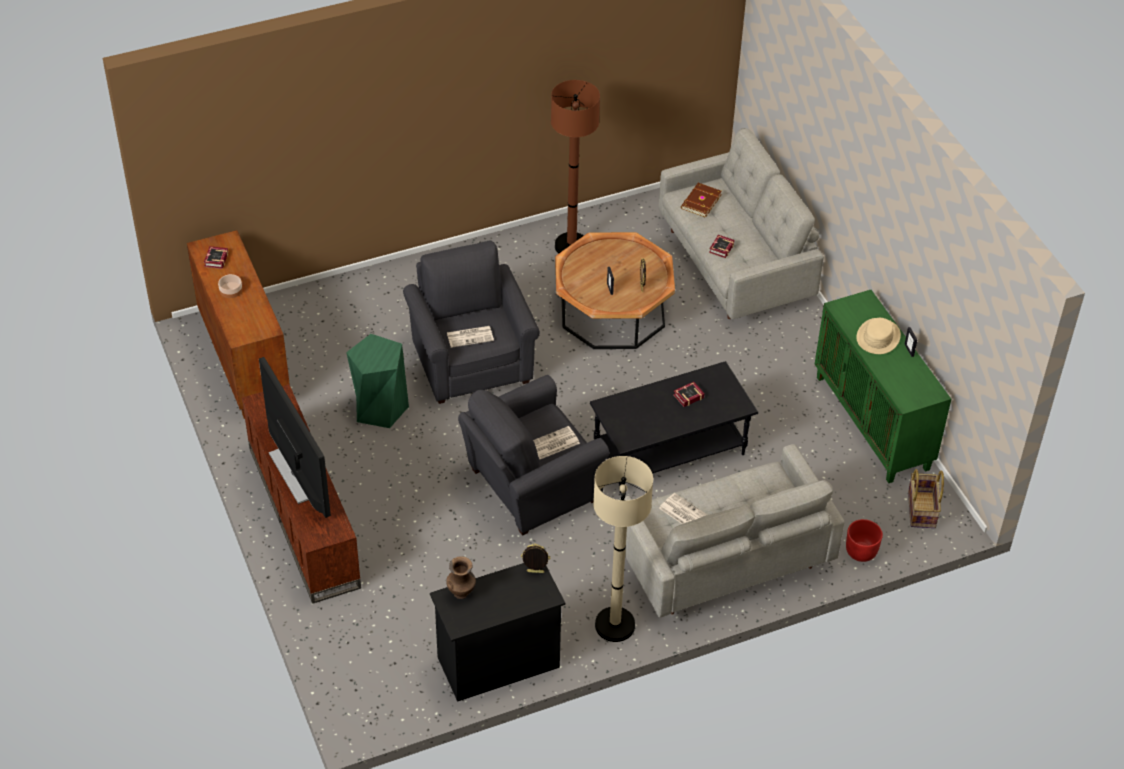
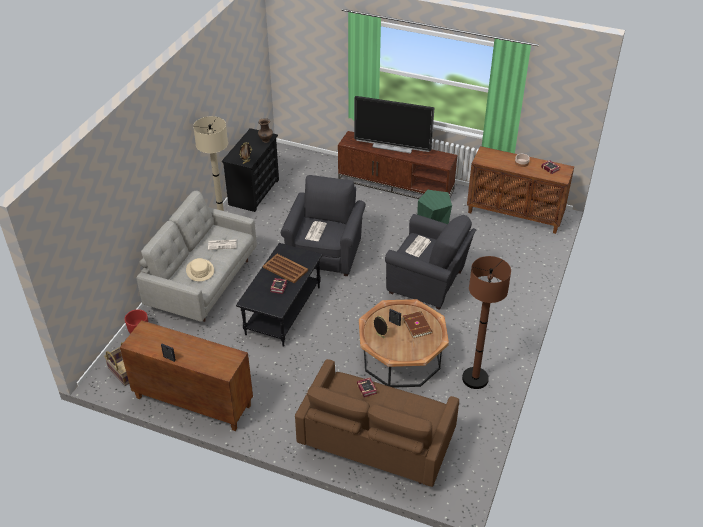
camera: 135 degrees right, 5 degrees down
(654, 413) = (285, 268): none -> brown tray
(700, 201) = (418, 411): brown book -> brown book (417, 325)
(735, 265) = (376, 442): grey sofa -> brown sofa
(873, 423) = (192, 402): green cabinet -> brown cabinet
(878, 337) = (195, 353): beige hat -> beige hat (200, 270)

